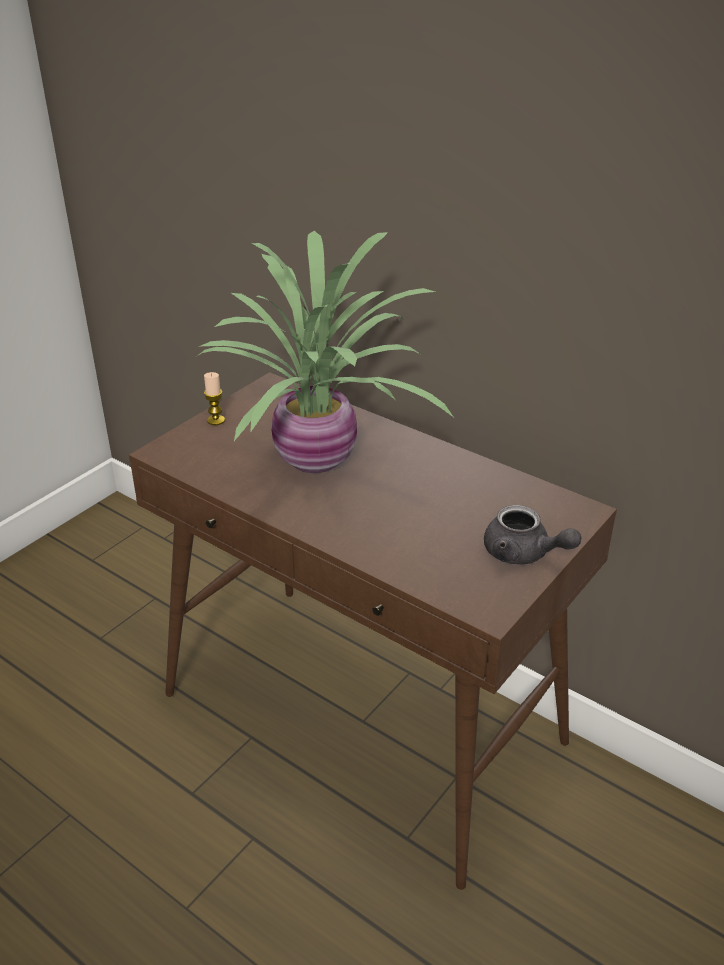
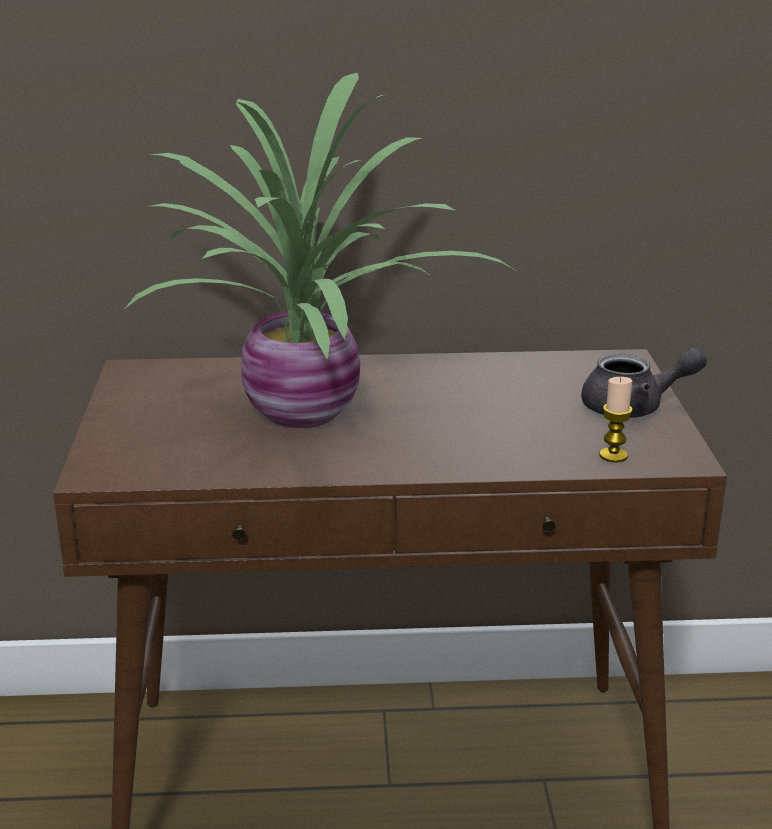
camera: 40 degrees left, 10 degrees down
(216, 420) = (117, 421): candle -> candle (613, 456)

